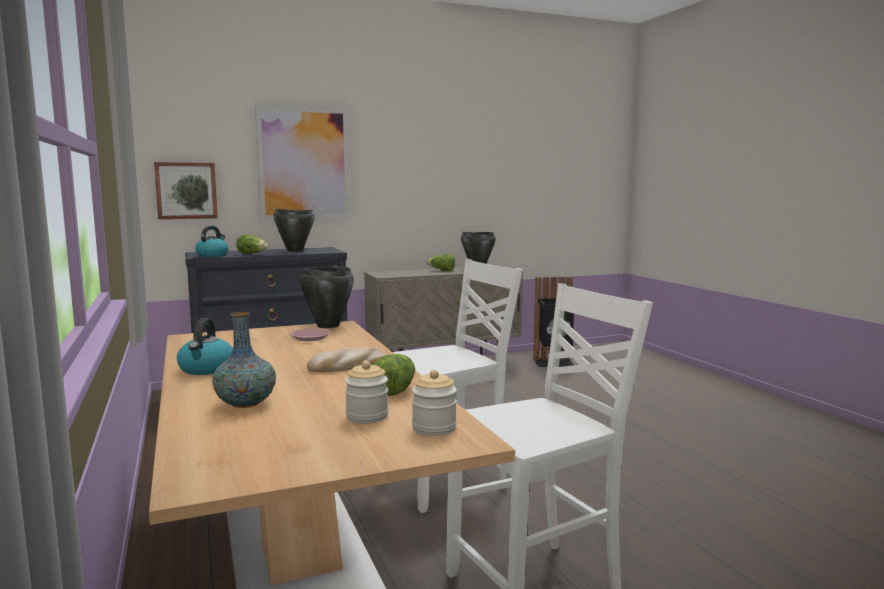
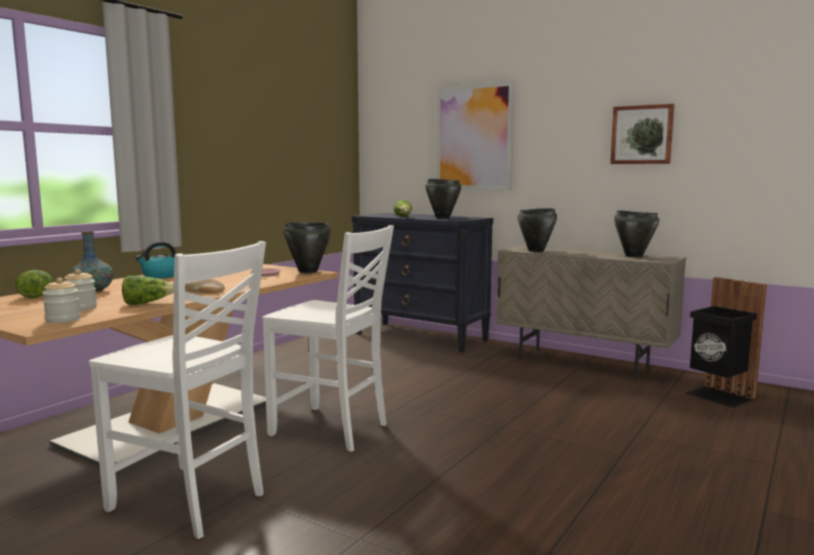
camera: 55 degrees right, 0 degrees up
(186, 190) = (388, 163): picture -> picture (642, 135)
(212, 255) = (376, 215): kettle -> none
(405, 274) = (536, 251): none -> black cooking pot
(441, 270) = (587, 252): lettuce -> lettuce (36, 295)

